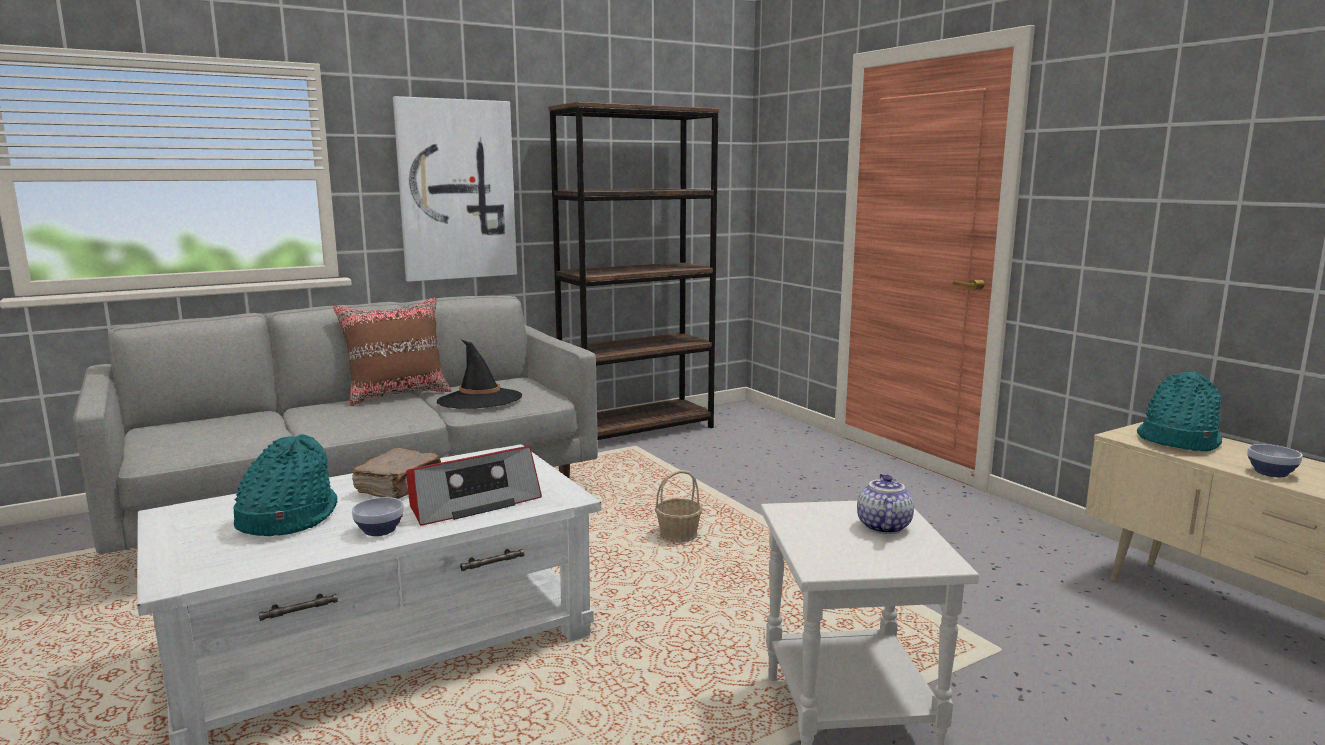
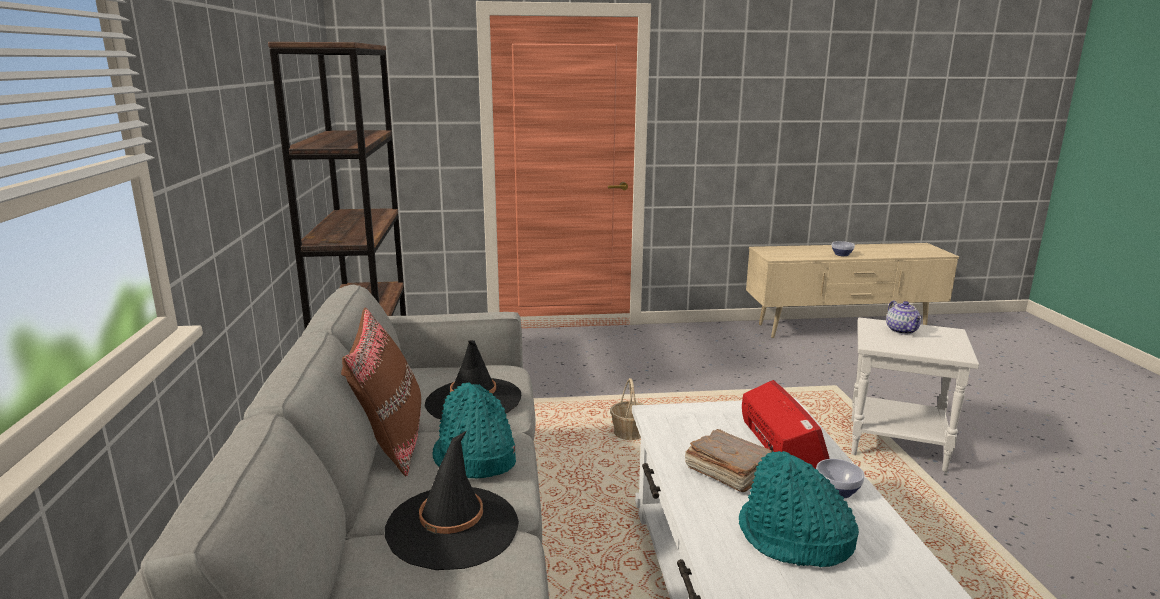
camera: 65 degrees left, 5 degrees up
(285, 425) = (452, 527): none -> black hat
(456, 190) = (227, 164): picture -> none
(882, 526) = (902, 331): teapot -> teapot turned 135 degrees counterclockwise
(1176, 440) = (787, 252): turquoise hat -> turquoise hat (474, 458)

